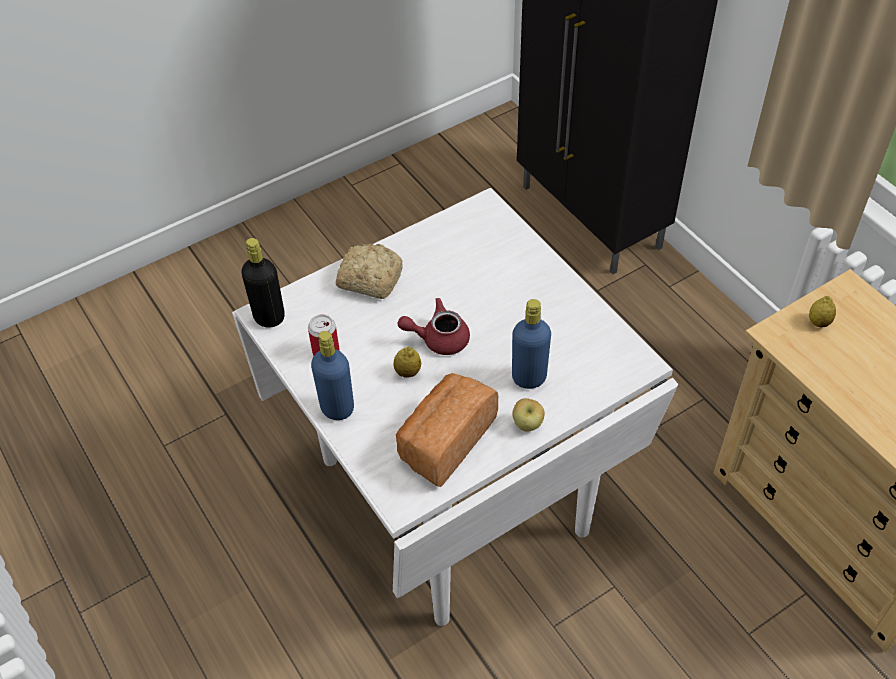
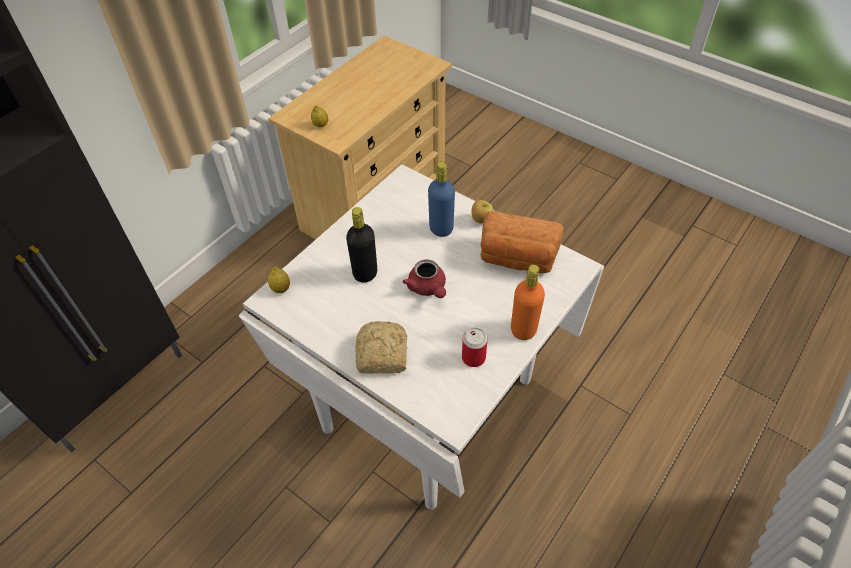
camera: 110 degrees left, 0 degrees up
(269, 317) = (455, 416): black bottle -> black bottle (365, 273)
(337, 408) = (523, 329): blue bottle -> orange bottle
(408, 372) = (468, 297): lemon -> lemon (281, 289)

